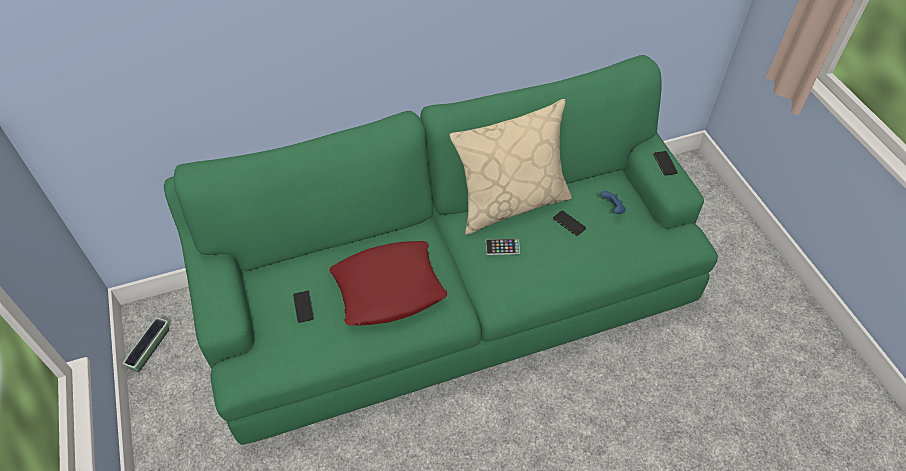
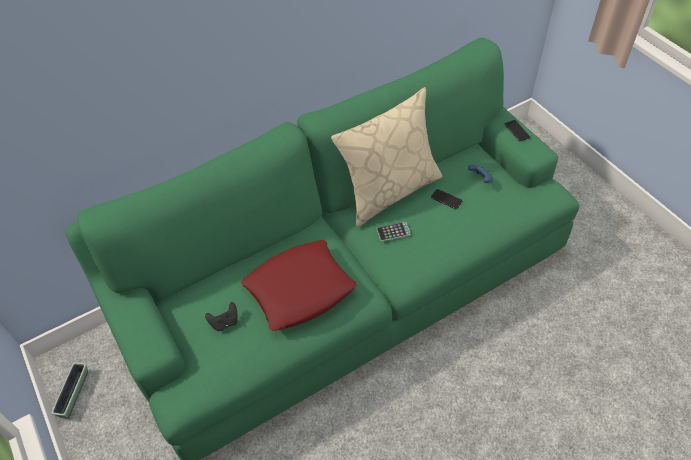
camera: 10 degrees left, 0 degrees up
(303, 307) = (225, 322): phone -> black game controller

